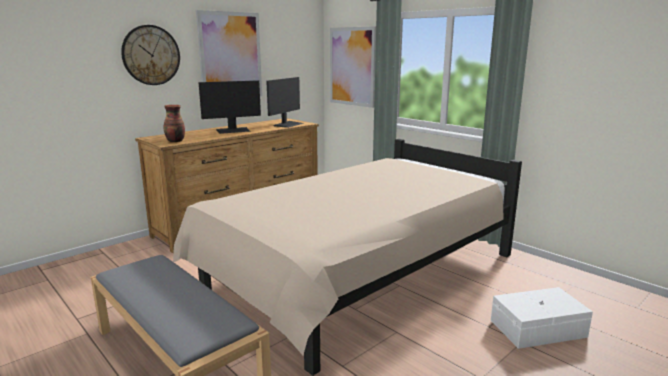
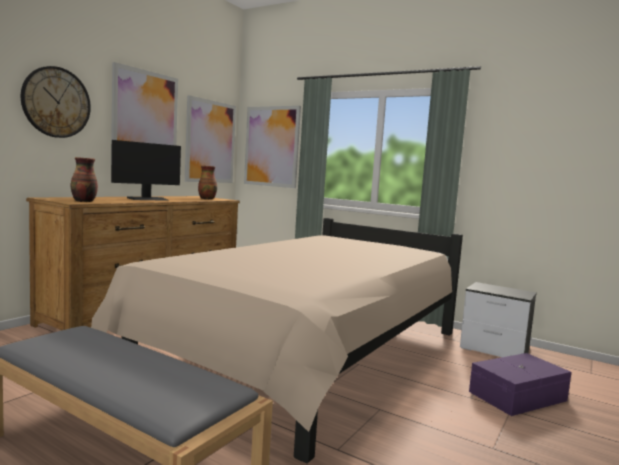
camera: 15 degrees left, 10 degrees down
(288, 124) = (207, 199): monitor -> vase
(295, 66) = (210, 142): none -> picture
(539, 329) = (519, 397): white storage box -> purple storage box
(546, 276) = (495, 350): none -> nightstand

